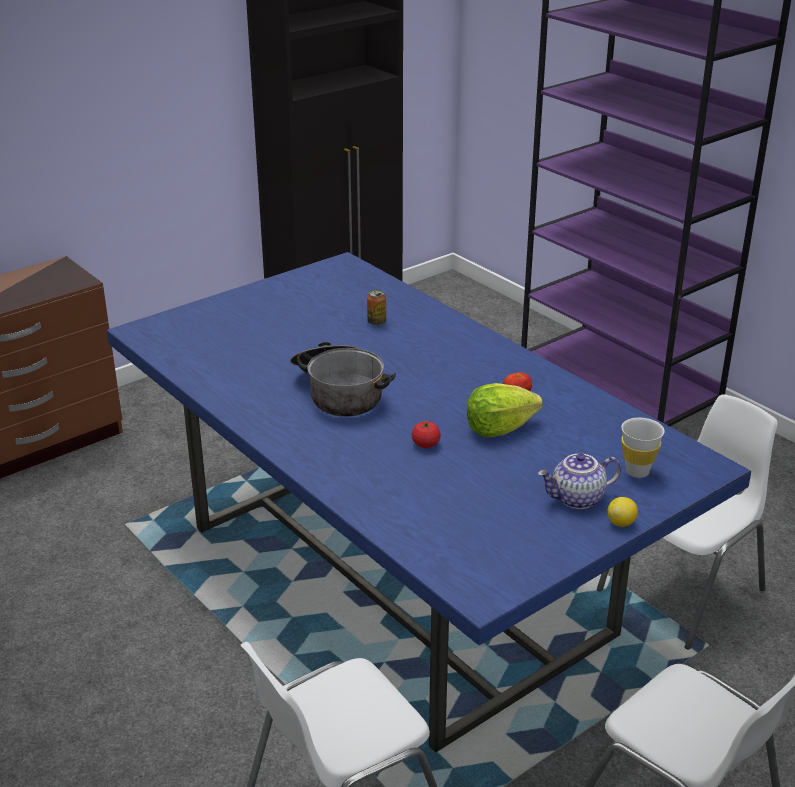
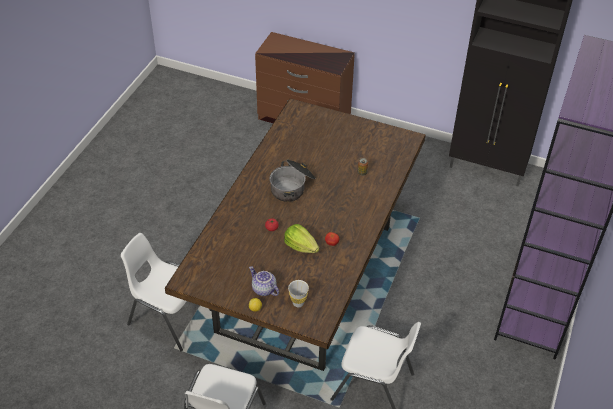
camera: 60 degrees right, 15 degrees up
(398, 582) = (305, 279): blue dining table -> brown dining table

